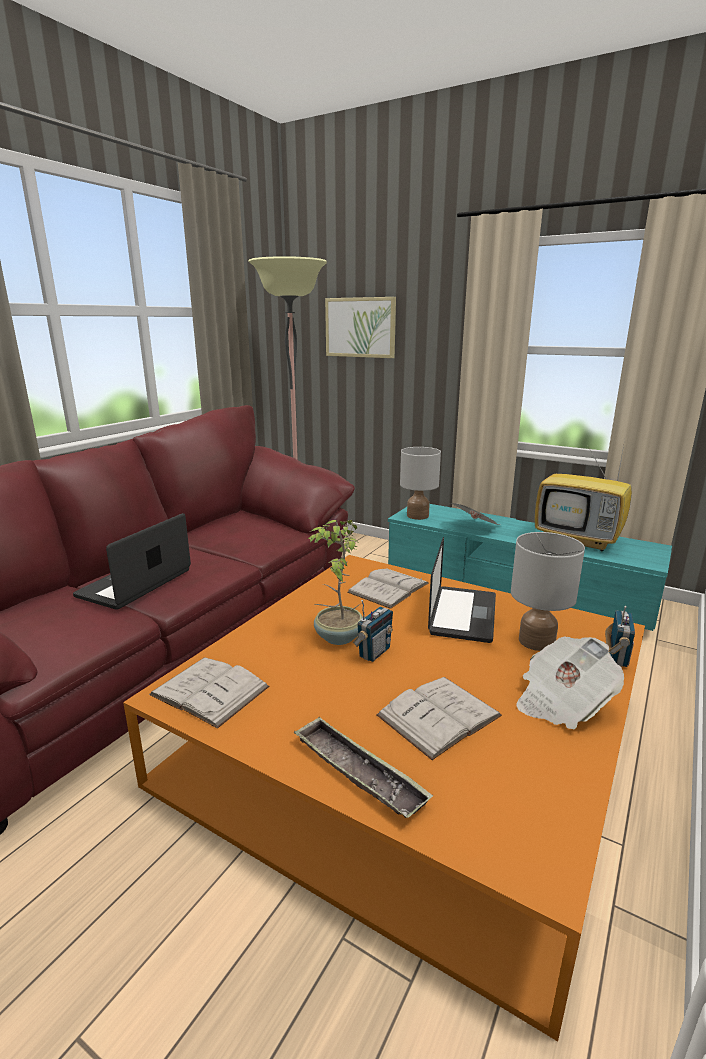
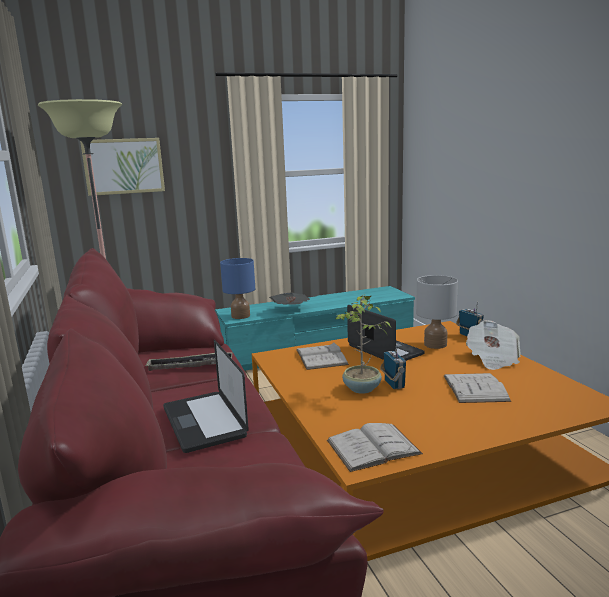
camera: 50 degrees left, 5 degrees down
(358, 772) = (504, 422): tray -> tray (190, 365)
(418, 516) = (241, 316): grey table lamp -> blue table lamp
(579, 540) = (352, 297): television -> none

